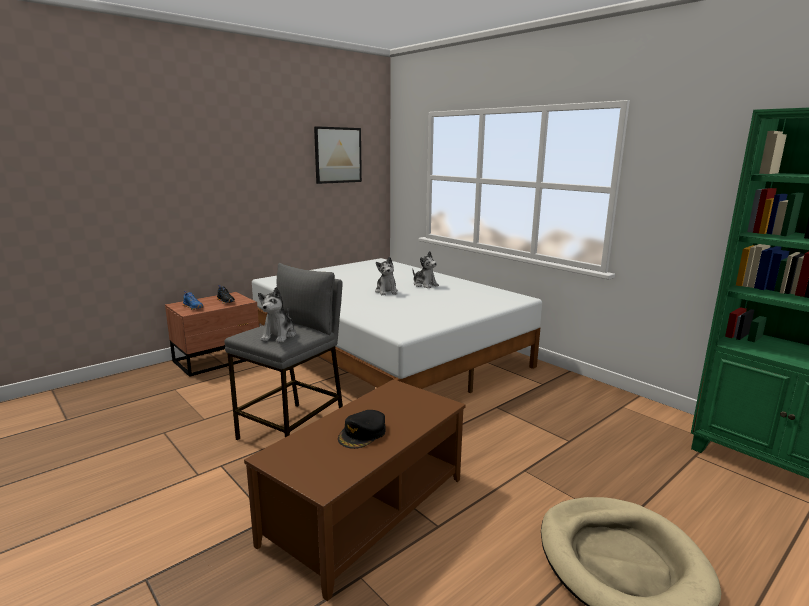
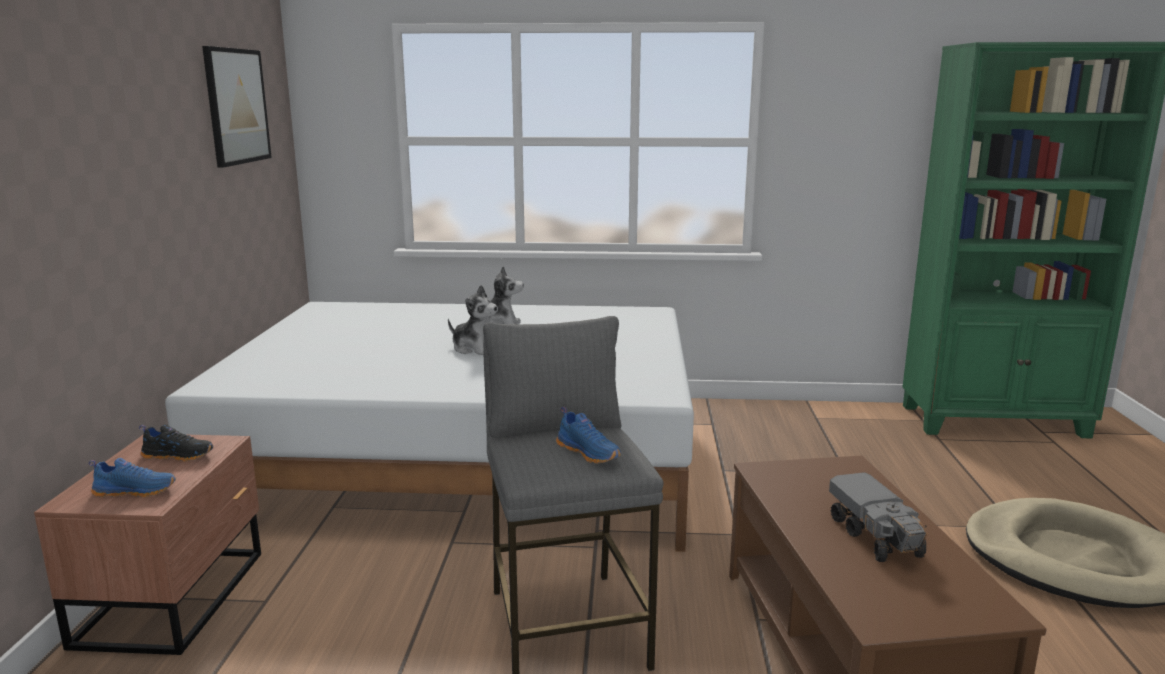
camera: 45 degrees left, 0 degrees up
(279, 335) = (589, 453): plush toy -> blue shoe
(362, 434) = (876, 537): black cap -> toy truck

